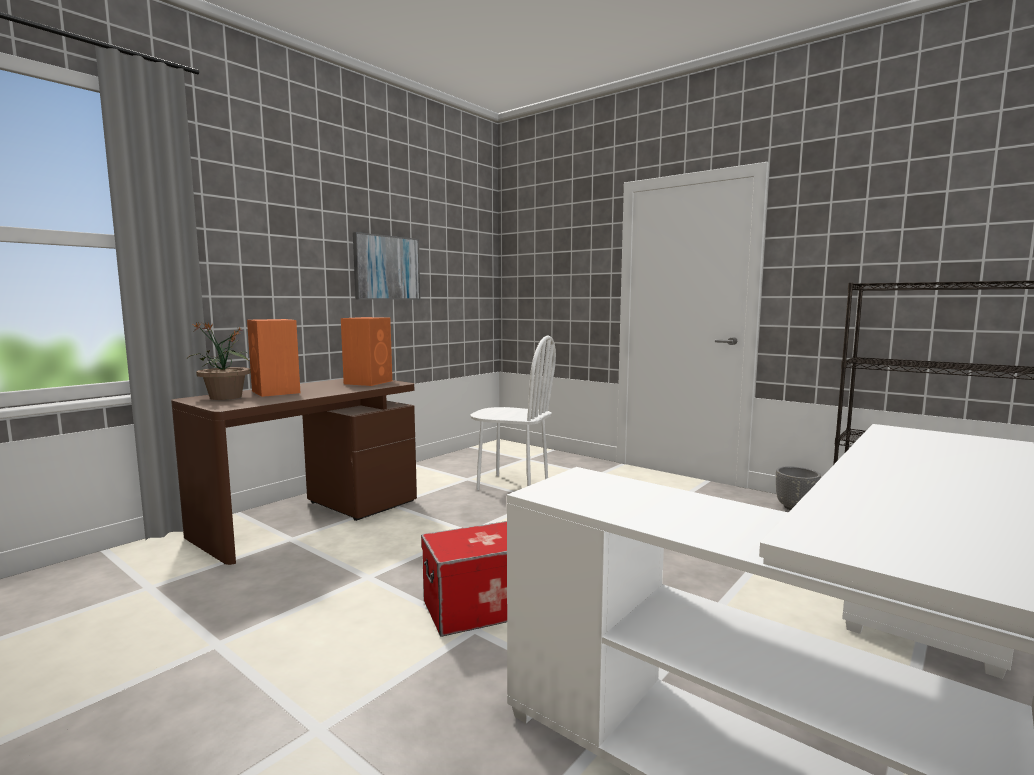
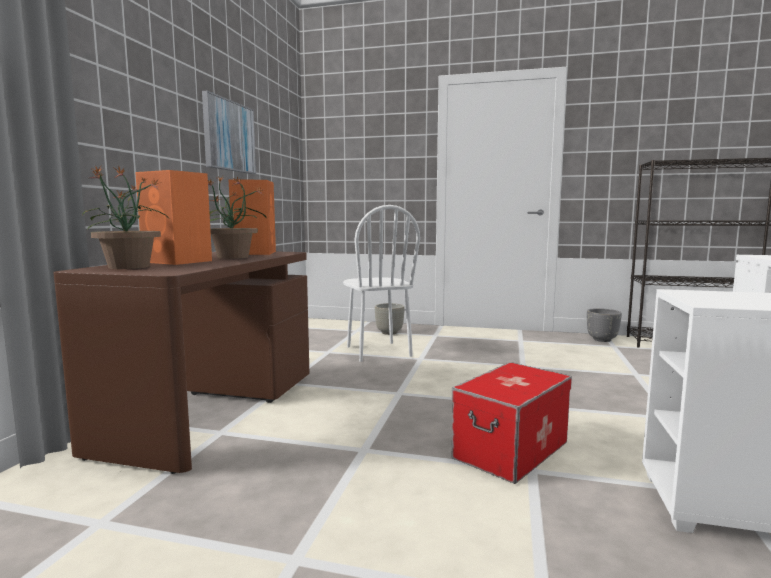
camera: 25 degrees left, 0 degrees up
(331, 388) = (233, 257): none -> potted plant
(512, 485) = (378, 351): white chair -> white chair turned 75 degrees clockwise
(554, 465) = (389, 332): none -> grey planter

